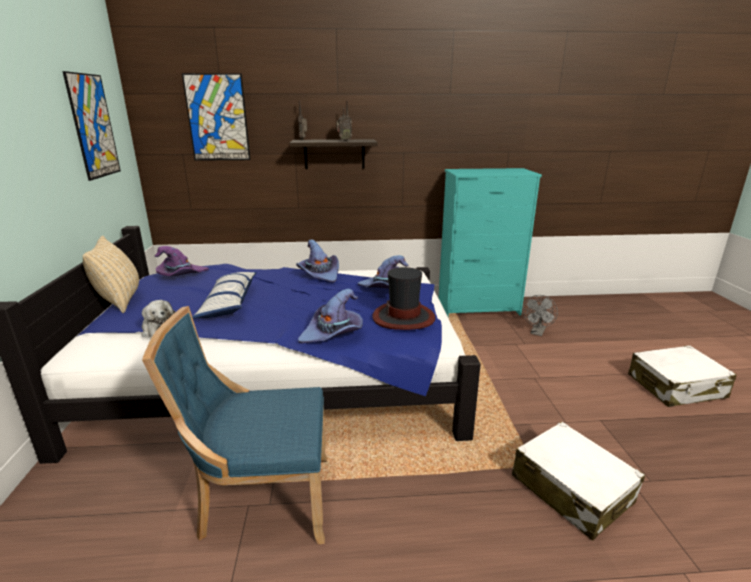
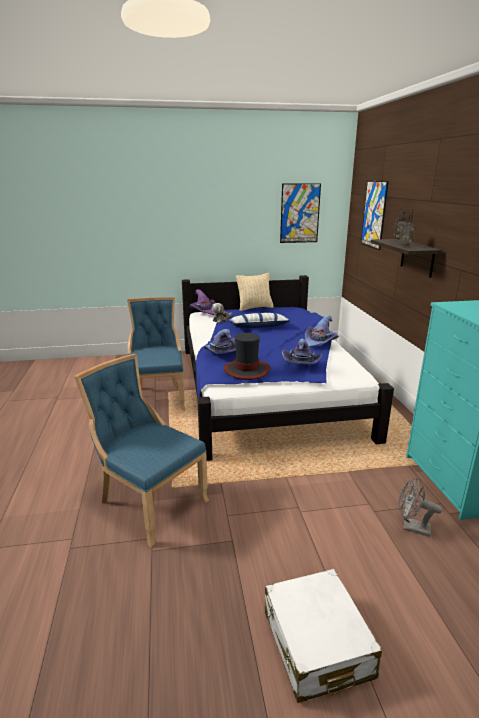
camera: 85 degrees right, 0 degrees up
(181, 275) = (297, 312): purple hat -> purple hat (204, 311)
(571, 489) = (149, 502): white suitcase -> blue chair

